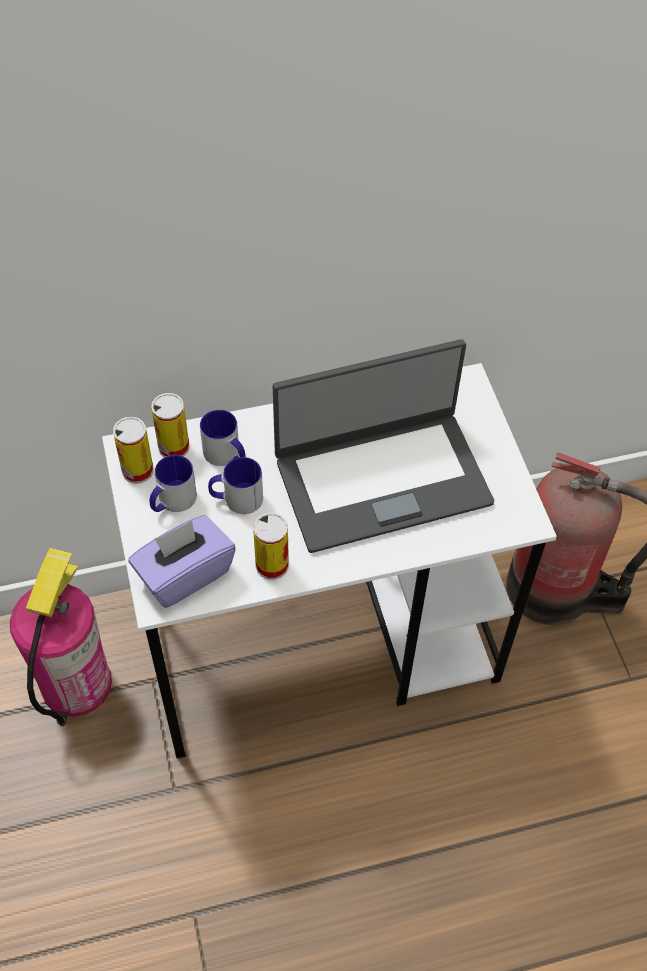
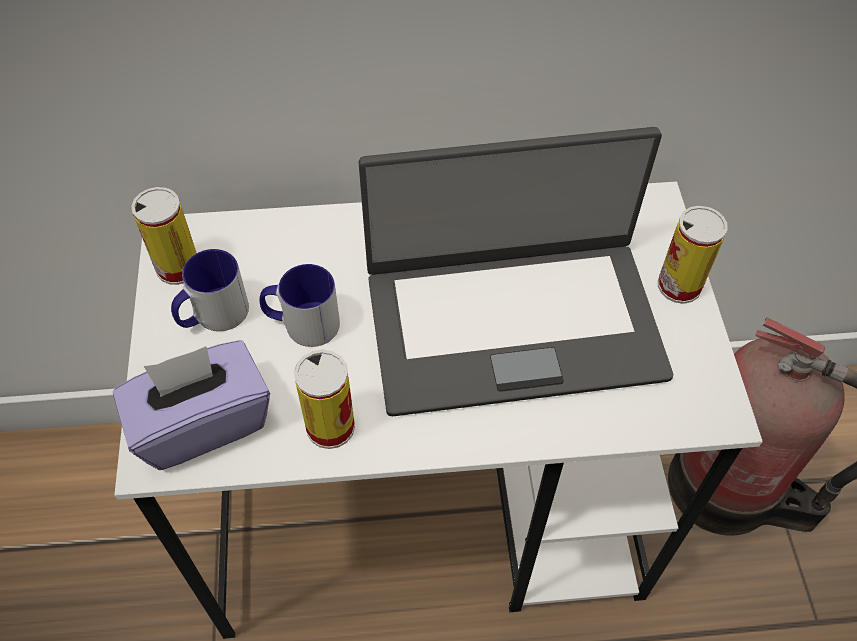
camera: 10 degrees right, 0 degrees up
(75, 683) = (125, 522): fire extinguisher -> none
(173, 447) = (234, 242): can -> can (679, 285)
(226, 455) = (302, 262): mug -> none

